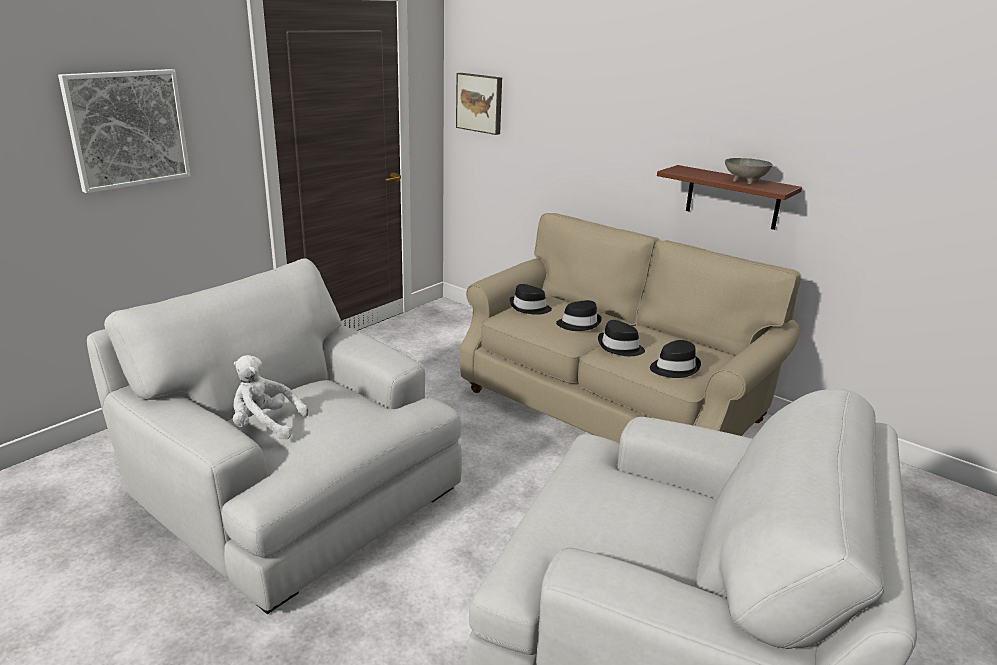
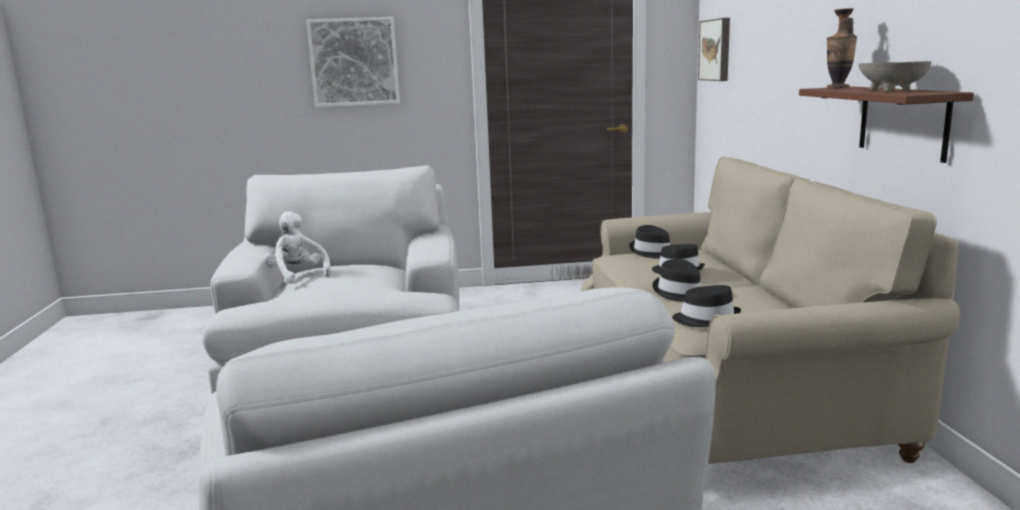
camera: 45 degrees right, 10 degrees down
(684, 170) = (838, 88): none -> vase

